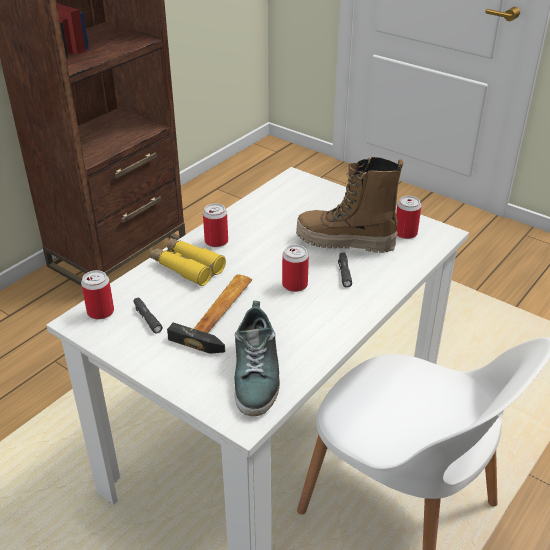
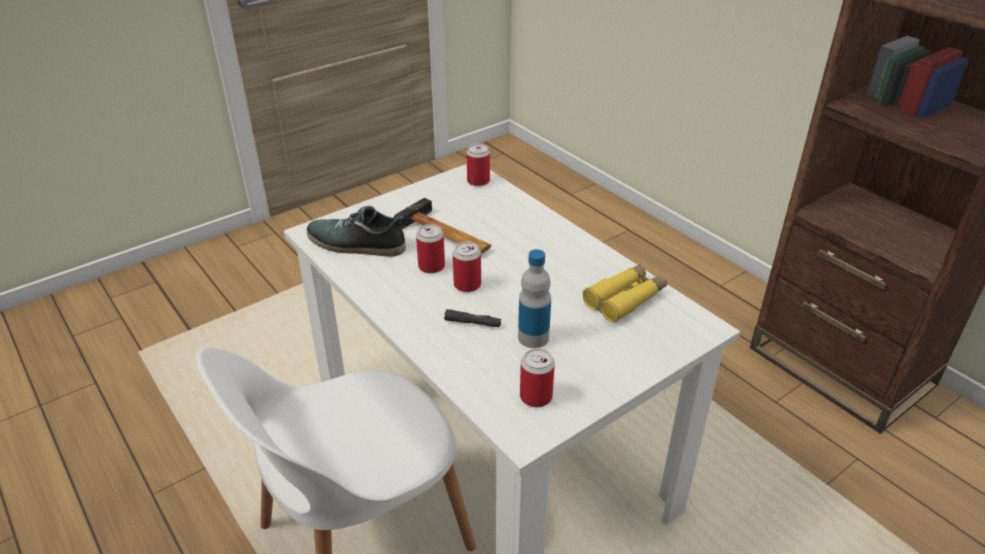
camera: 105 degrees right, 0 degrees up
(147, 318) = (458, 201): black flashlight -> none
(187, 267) = (525, 226): yellow binoculars -> yellow binoculars (625, 299)
(216, 241) = (565, 247): can -> can (431, 266)
(345, 242) = (533, 337): boot -> bottle

